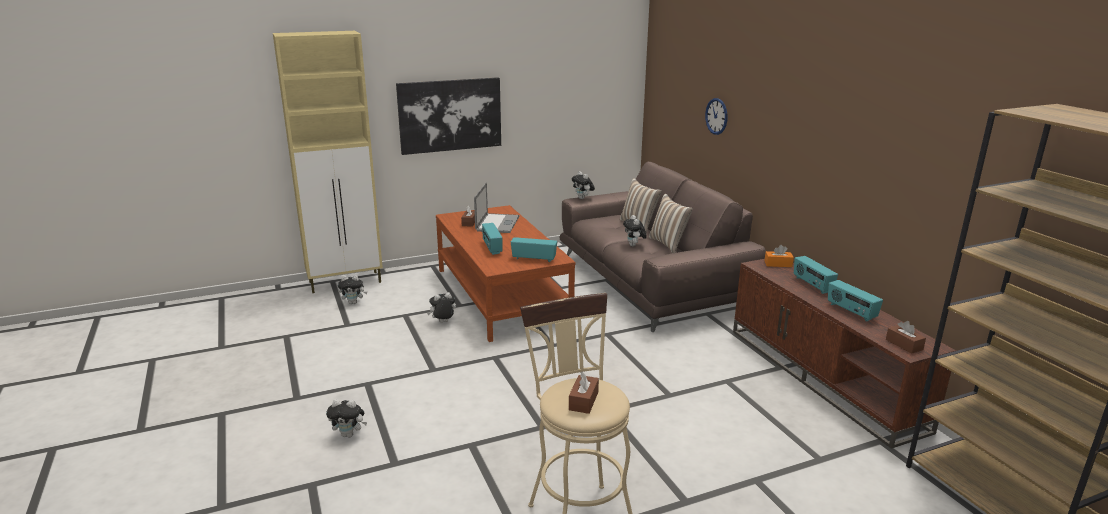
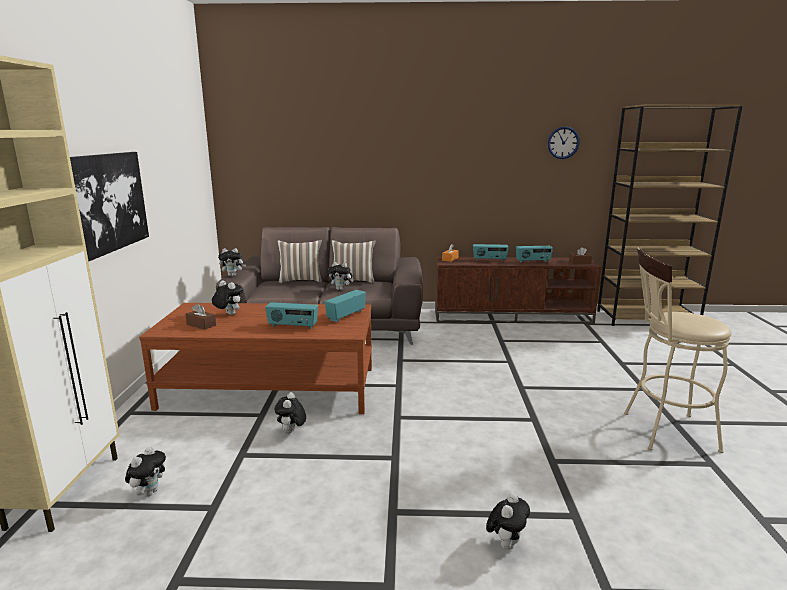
camera: 65 degrees left, 5 degrees down
(497, 223) = (228, 314): laptop -> plush toy
(583, 401) = (699, 320): brown tissue box -> none
(716, 116) = (333, 169): wall clock -> wall clock (563, 142)

